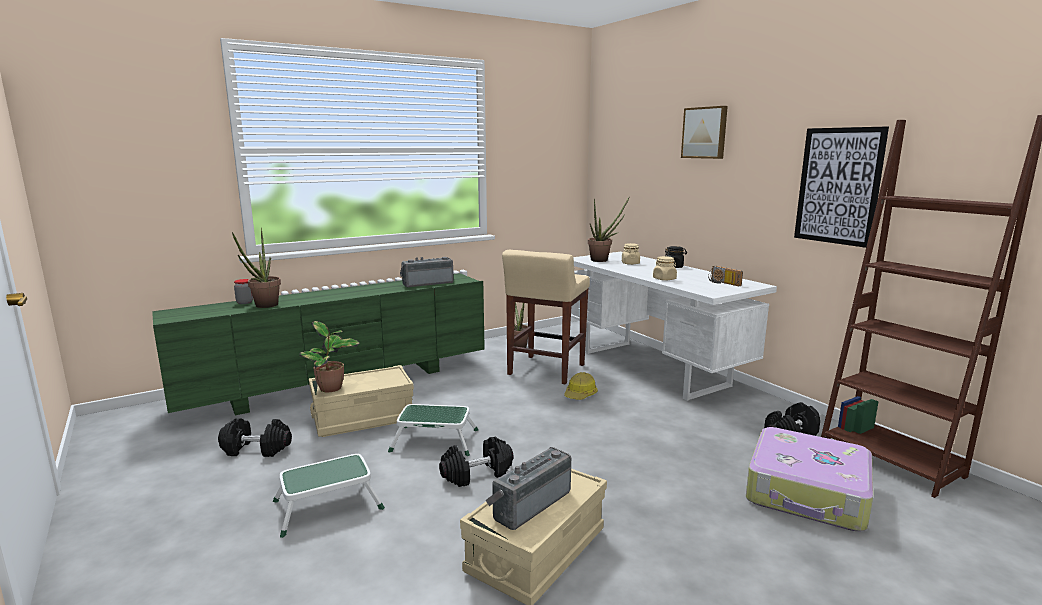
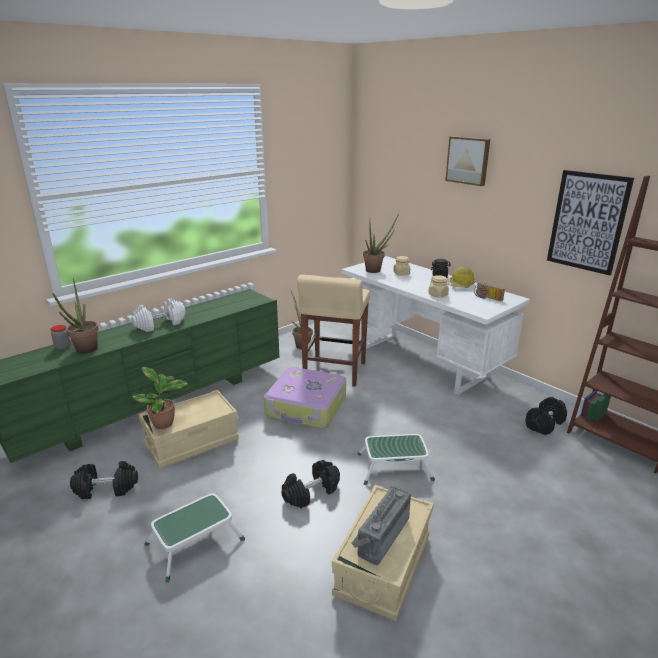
camera: 10 degrees left, 10 degrees up
(351, 292) = (160, 324): none -> white dumbbell
(427, 283) = (226, 306): radio -> none
(434, 441) = (263, 460): green step ladder -> green step ladder (394, 467)
(580, 395) = (371, 397): hard hat -> hard hat (461, 285)
(807, 493) = (569, 480): suitcase -> suitcase (306, 407)

